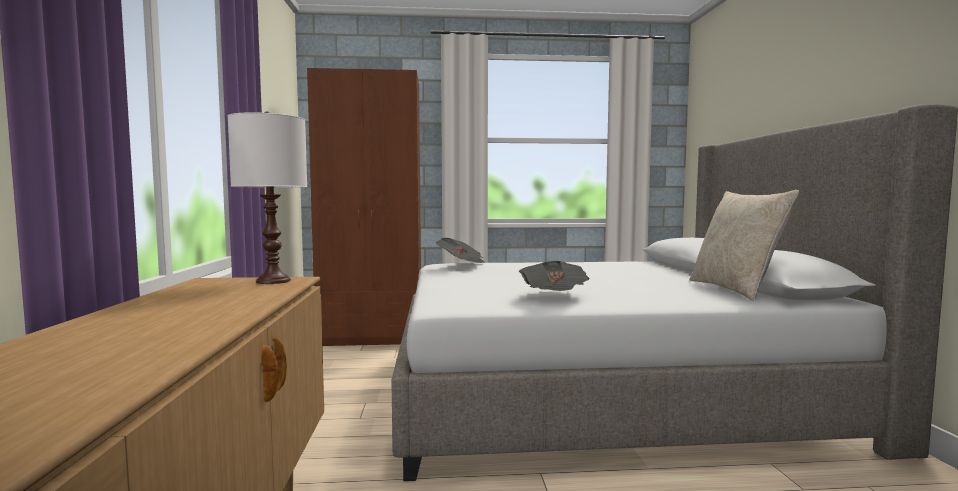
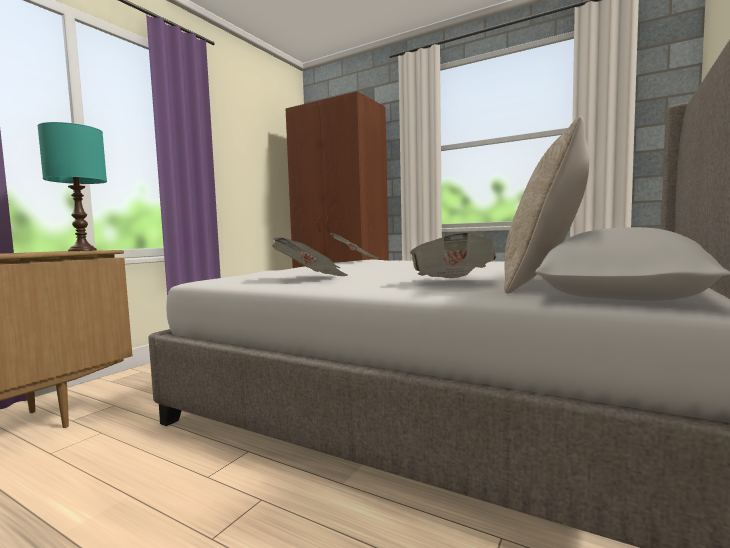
camera: 35 degrees right, 0 degrees up
(273, 281) = (82, 250): white table lamp -> turquoise table lamp
(679, 292) = (452, 282): none -> newspaper

